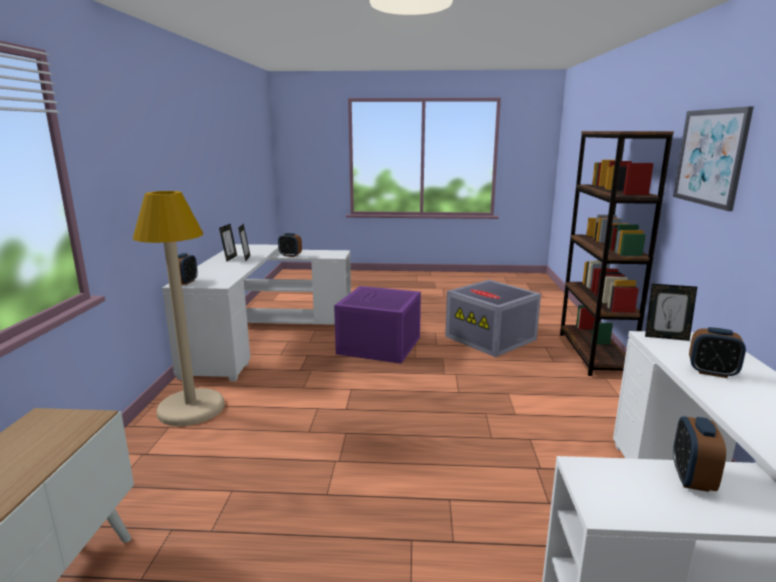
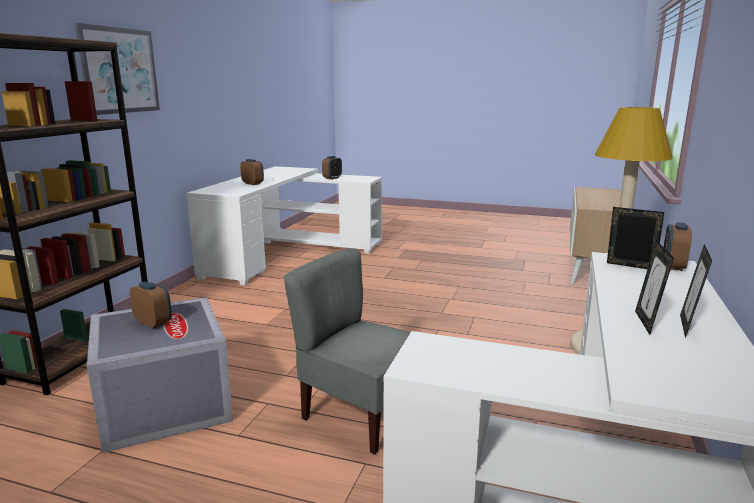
camera: 165 degrees left, 0 degrees up
(290, 255) = (555, 362): alarm clock -> alarm clock (153, 323)
(380, 346) = (362, 414): purple storage box -> grey chair
(666, 337) = (227, 193): picture frame -> picture frame (630, 267)

